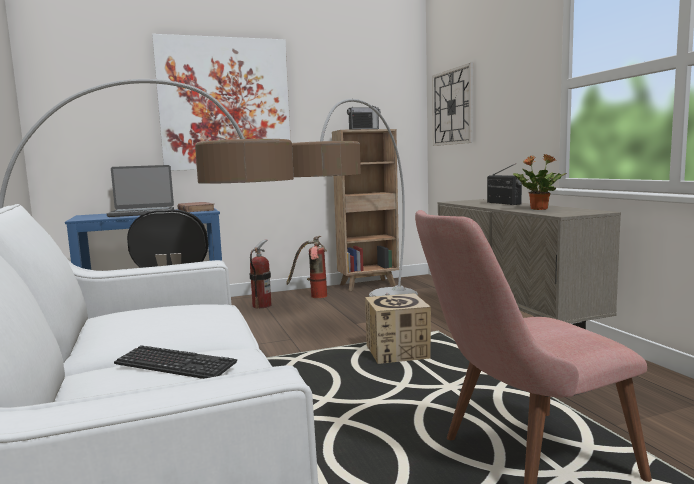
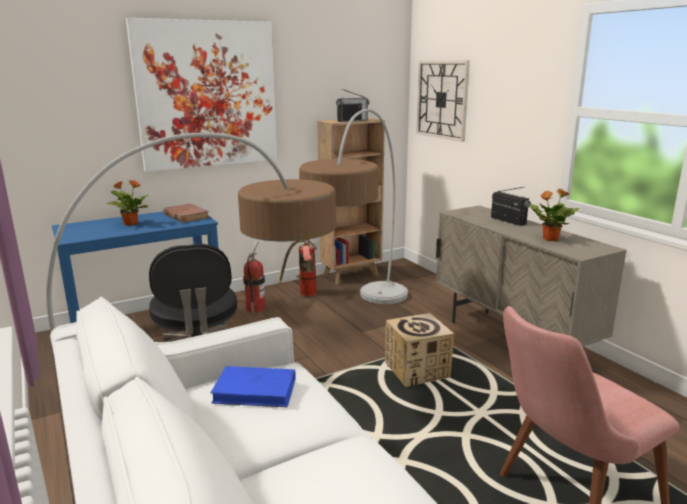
camera: 10 degrees left, 10 degrees up
(142, 213) = (130, 224): laptop -> potted plant
(165, 312) = (255, 390): none -> blue book
(175, 365) = (327, 478): keyboard -> none

